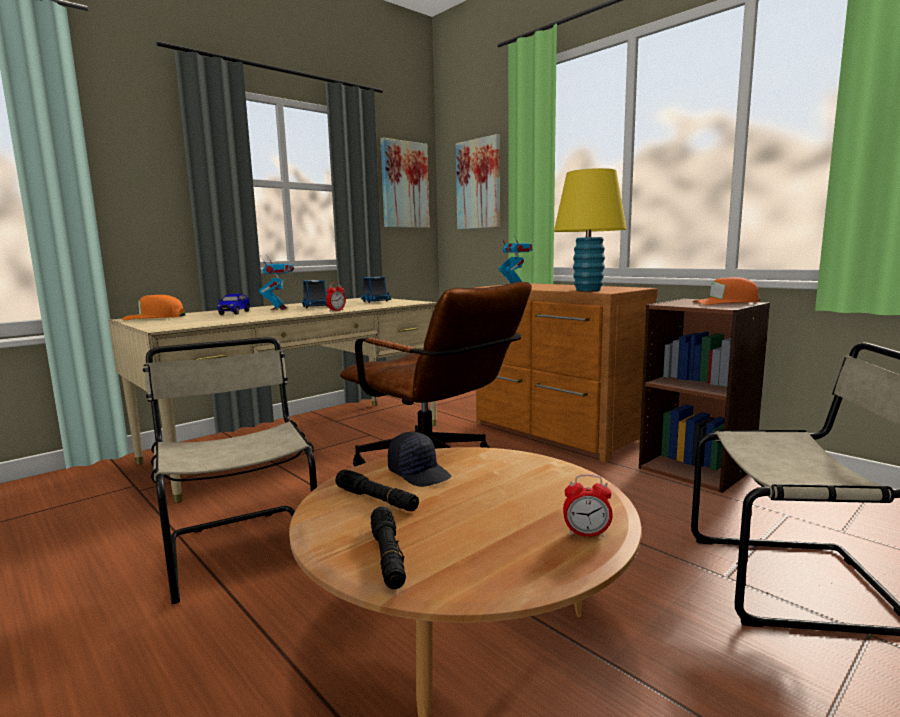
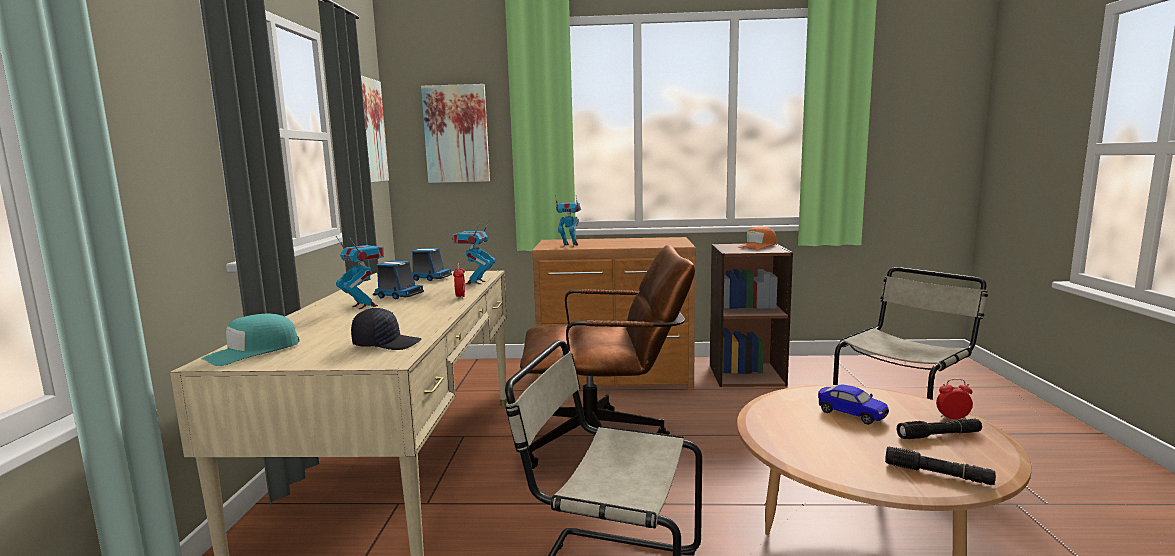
camera: 45 degrees left, 0 degrees up
(155, 318) = (253, 352): orange cap -> turquoise cap
(234, 313) = (336, 322): toy car -> toy car (851, 414)
(376, 499) = (833, 451): black flashlight -> black flashlight (939, 435)
(384, 306) = (475, 282): none -> toy robot
(420, 473) = (797, 424): black cap -> black cap (386, 344)
(586, 534) = (953, 418): alarm clock -> alarm clock turned 135 degrees counterclockwise
(587, 290) = (657, 244): yellow table lamp -> none

